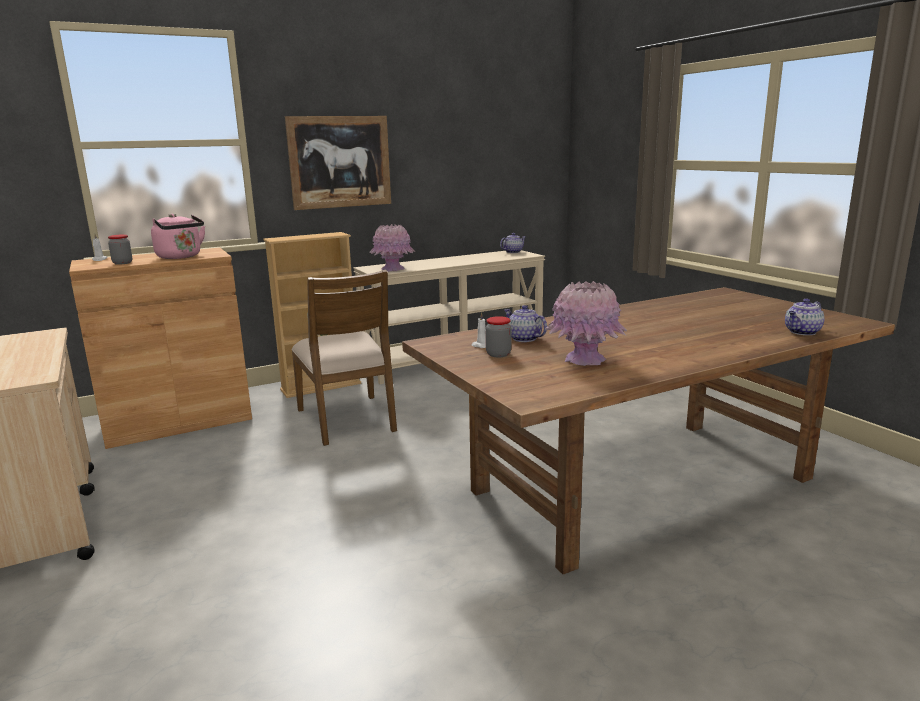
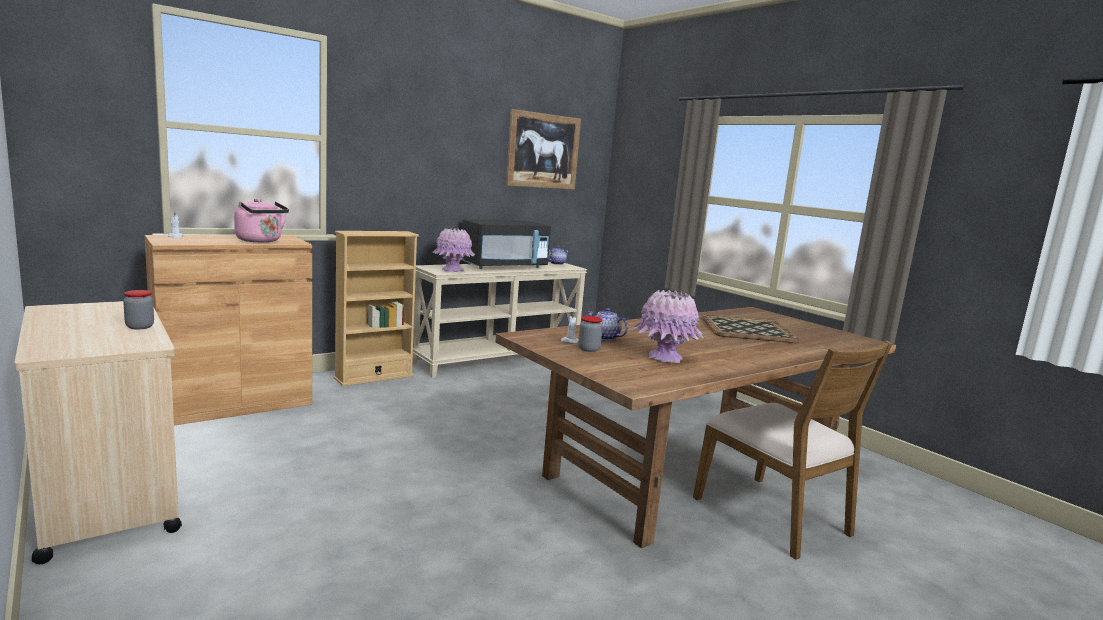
camera: 10 degrees left, 5 degrees down
(122, 263) = (204, 242): jar -> jar (139, 327)
(340, 162) = (410, 166): picture -> picture (543, 151)
(348, 420) = (409, 409): brown chair -> brown chair (773, 515)
(451, 260) = (504, 266): none -> black microwave
(705, 316) = (748, 329): none -> tray
(802, 332) = (829, 346): teapot -> none

